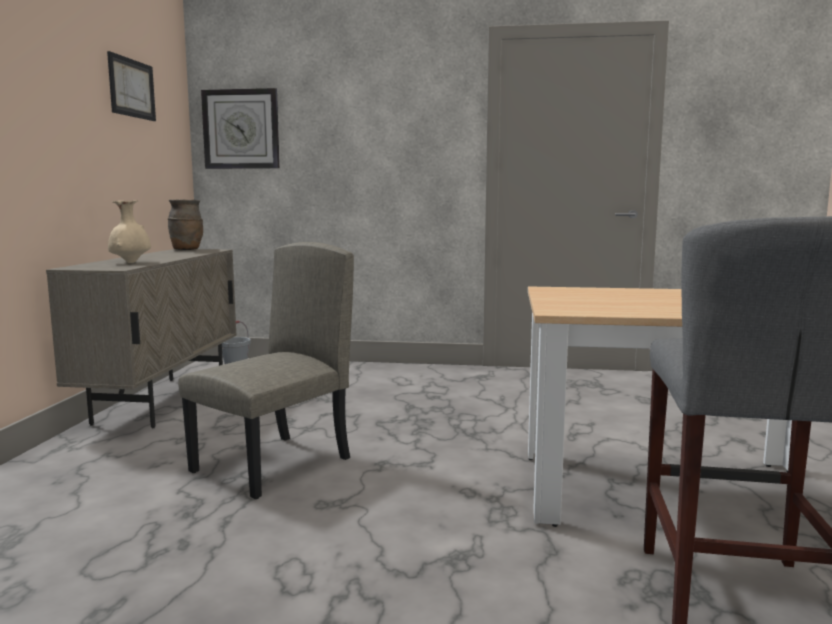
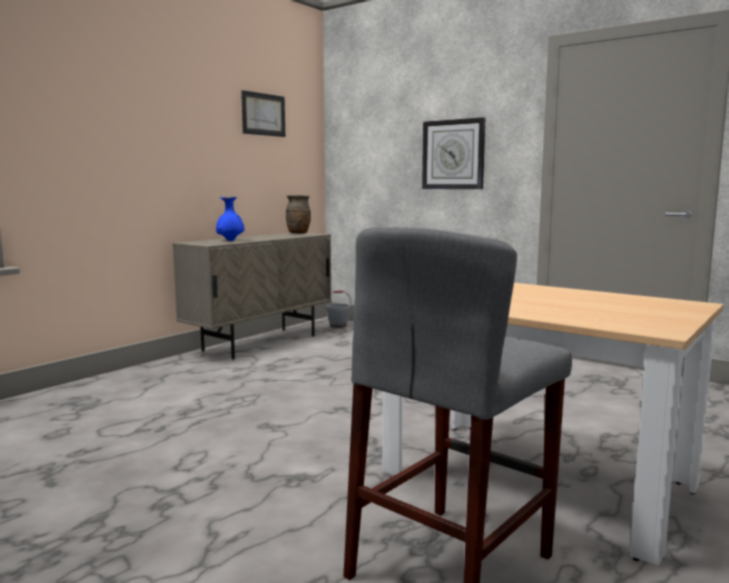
camera: 30 degrees right, 0 degrees up
(130, 262) = (230, 241): beige vase -> blue vase
(241, 129) = (356, 139): wall clock -> wall clock (453, 154)
(273, 465) = (269, 395): beige chair -> none

